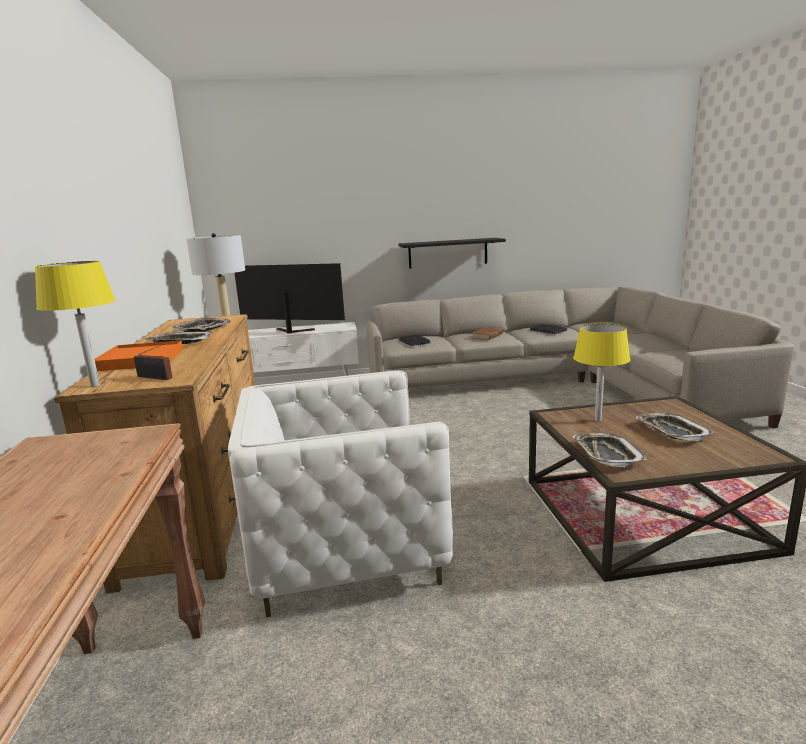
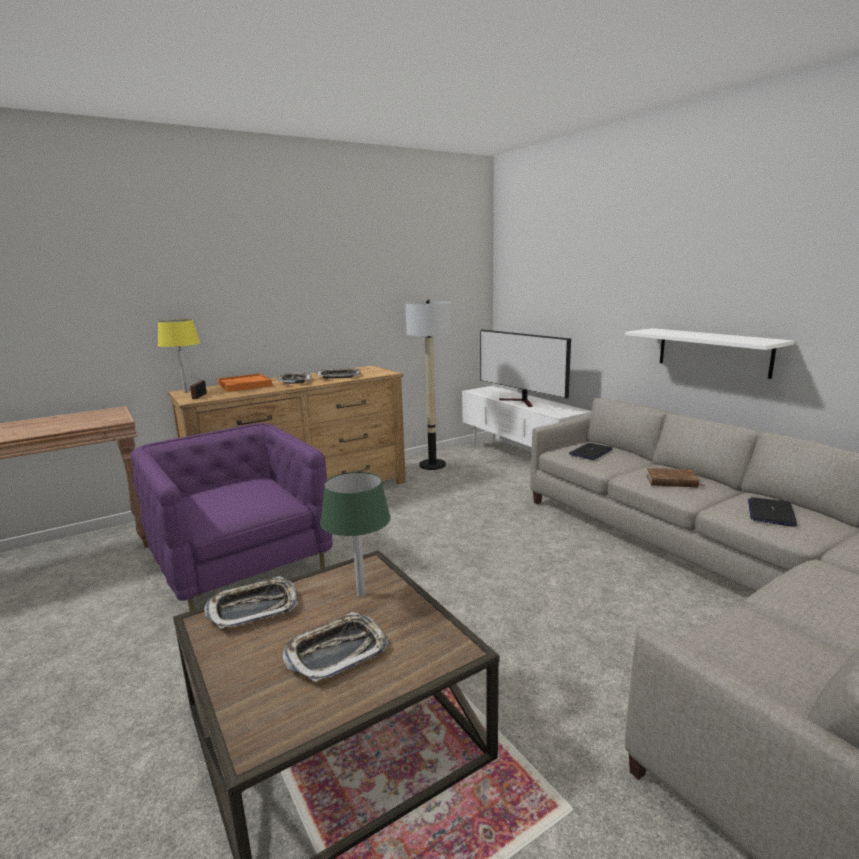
camera: 65 degrees right, 0 degrees up
(291, 331) = (521, 402): television -> television turned 150 degrees clockwise
(346, 547) = (241, 564): white armchair -> purple armchair
(448, 253) = (713, 352): black shelf -> white shelf
(598, 420) = (361, 594): yellow table lamp -> green table lamp

